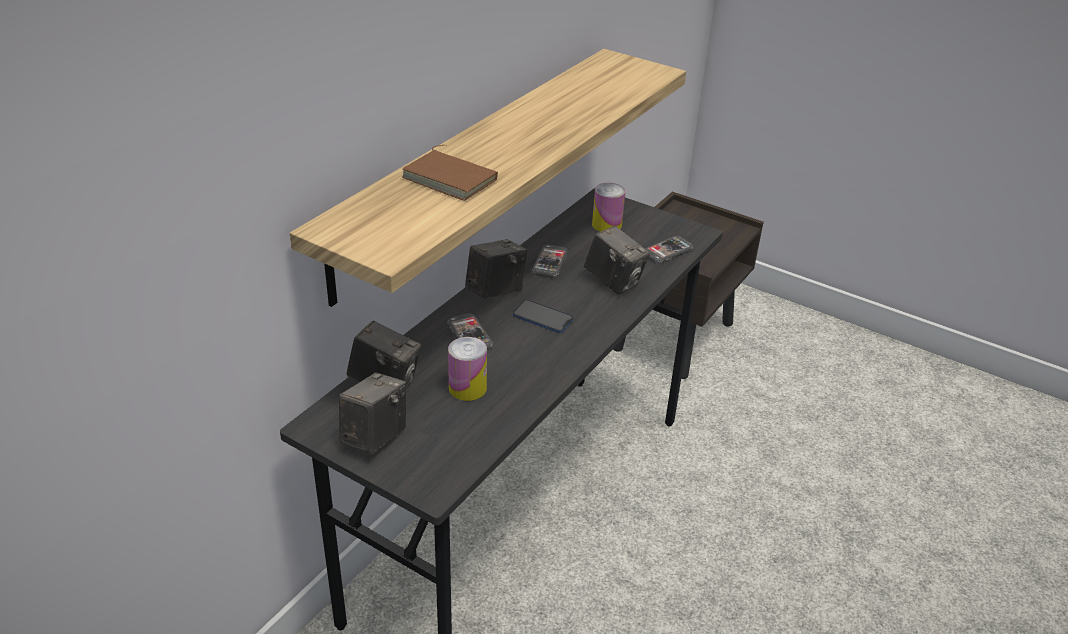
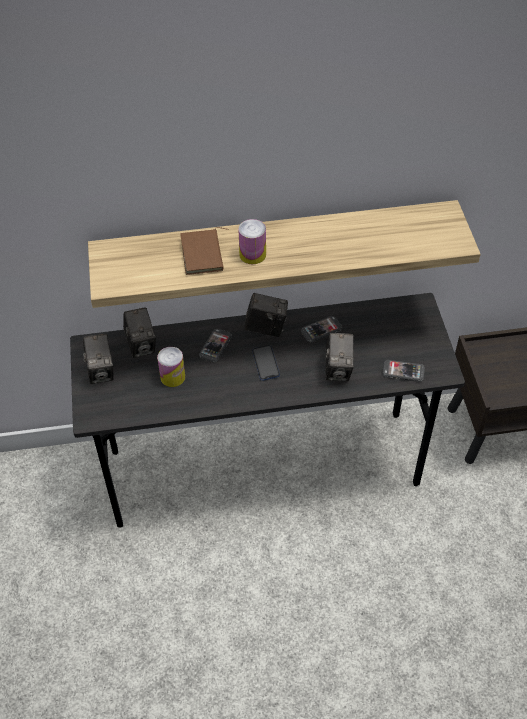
camera: 50 degrees right, 15 degrees up
(374, 437) = (101, 371): camera -> camera turned 90 degrees clockwise
(606, 225) = (395, 326): can -> can (252, 254)

